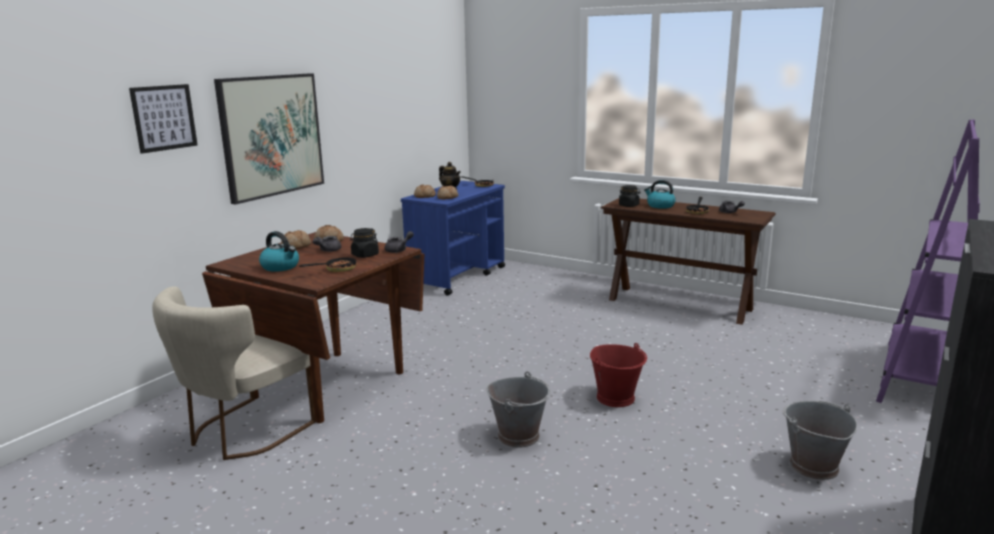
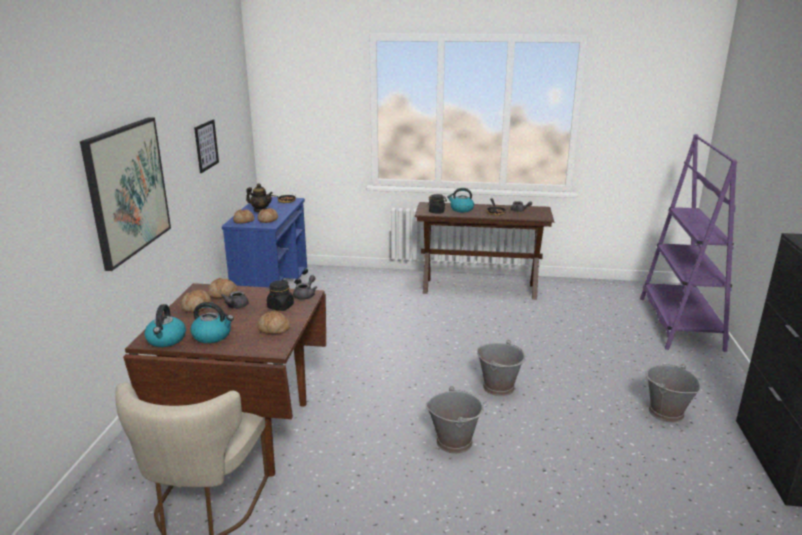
camera: 25 degrees left, 5 degrees up
(164, 118) = (45, 194): picture -> picture (206, 145)
(242, 264) = (166, 340): none -> kettle
(336, 269) = (273, 329): frying pan -> bread
(616, 398) = (499, 387): red bucket -> grey bucket

